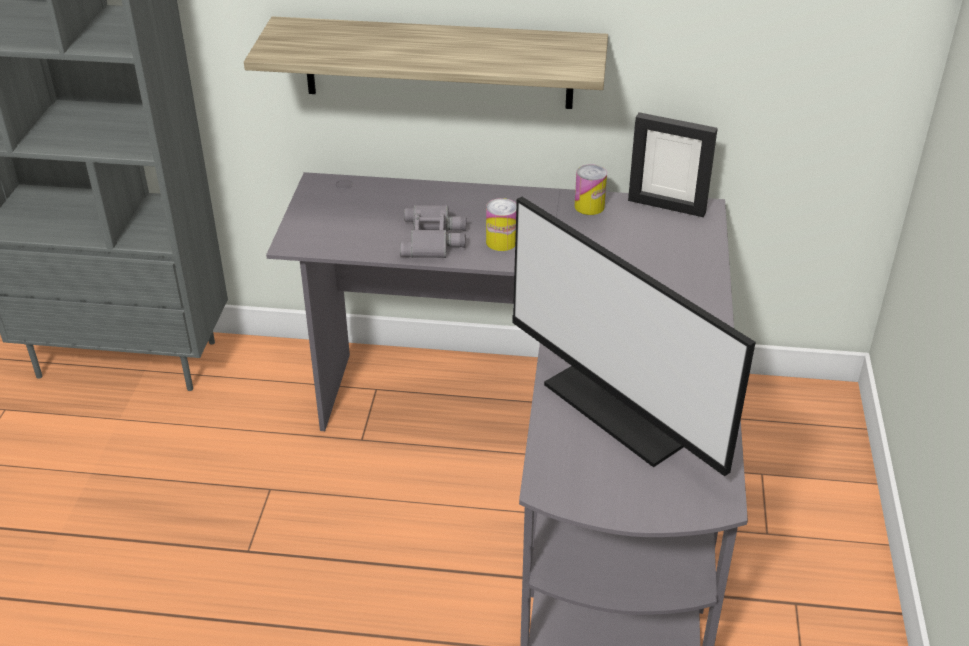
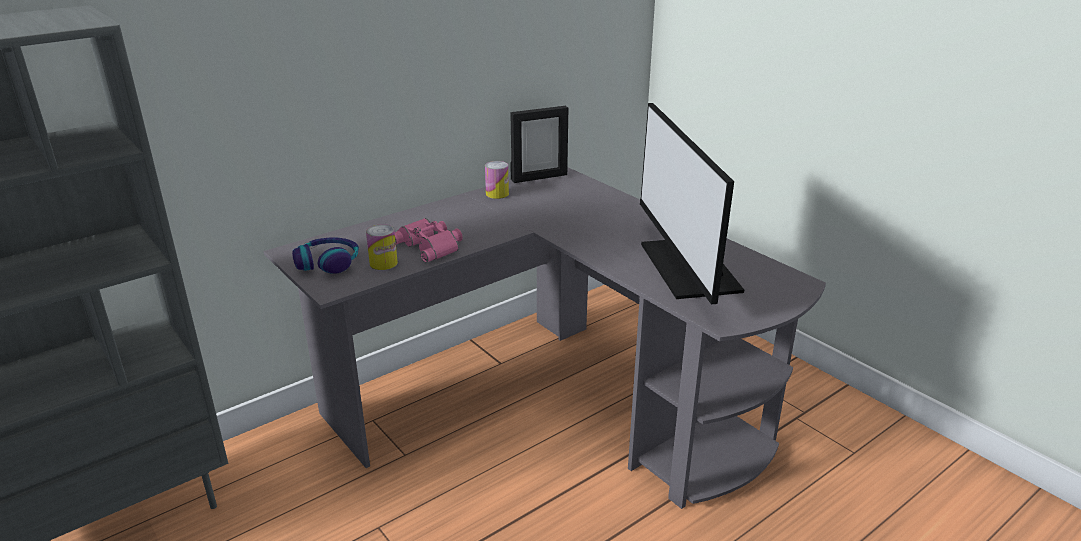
camera: 45 degrees left, 10 degrees down
(330, 212) = (328, 262): none -> headphones
(434, 238) = (430, 245): grey binoculars -> pink binoculars
(438, 63) = (363, 114): shelf -> none
(501, 242) = (477, 229): can -> can (383, 263)
(626, 406) = (687, 267): monitor -> monitor turned 75 degrees clockwise

